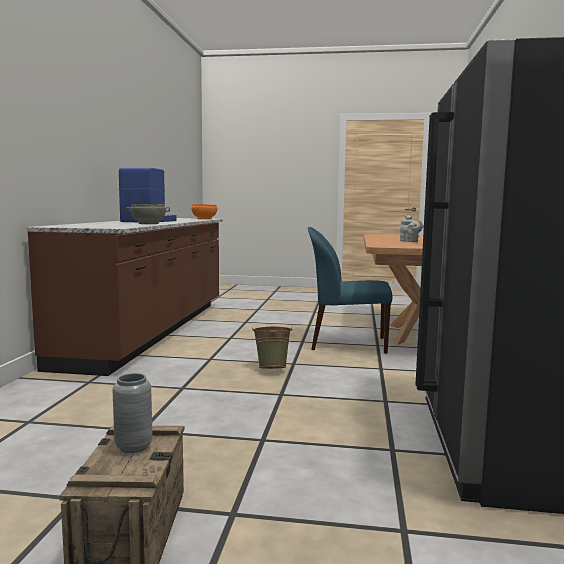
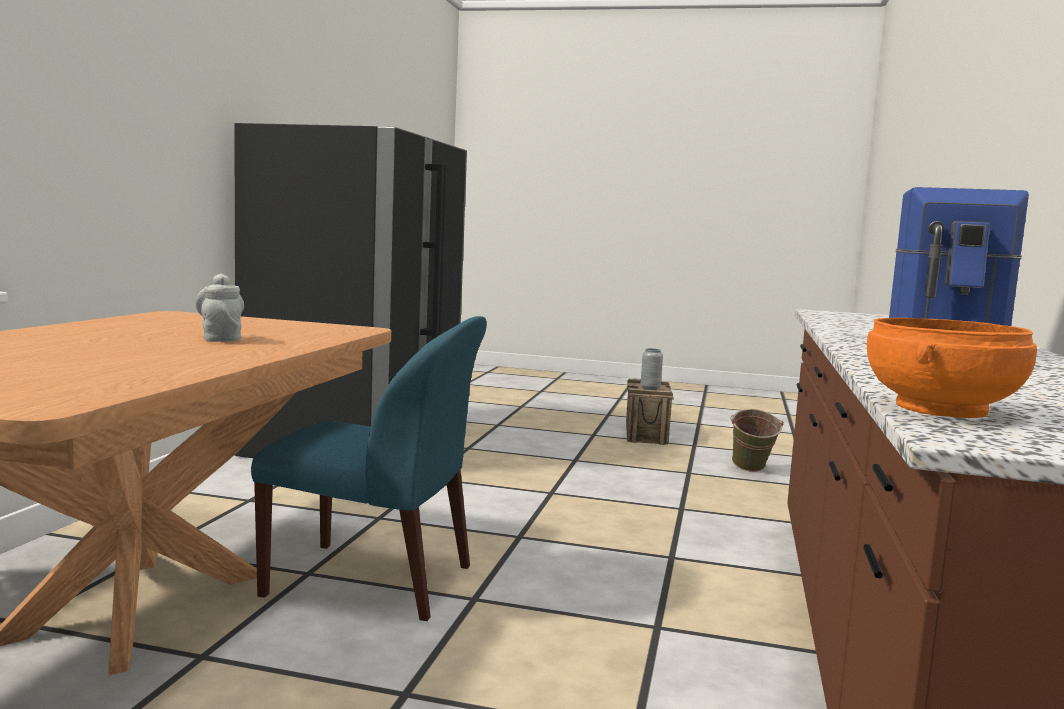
camera: 175 degrees left, 0 degrees up
(148, 223) = (851, 328): grey bowl -> none
(272, 369) = (558, 528): green bucket -> green bucket (750, 471)

